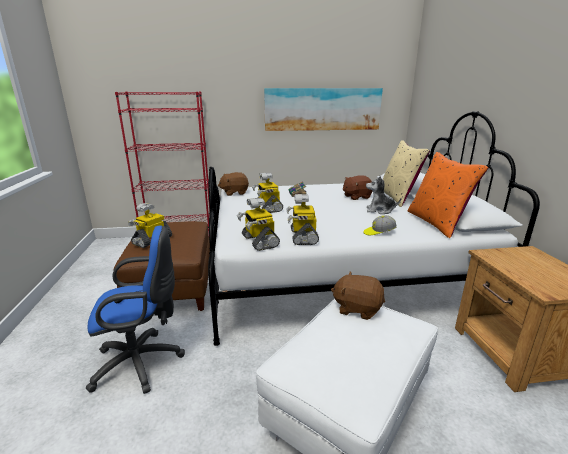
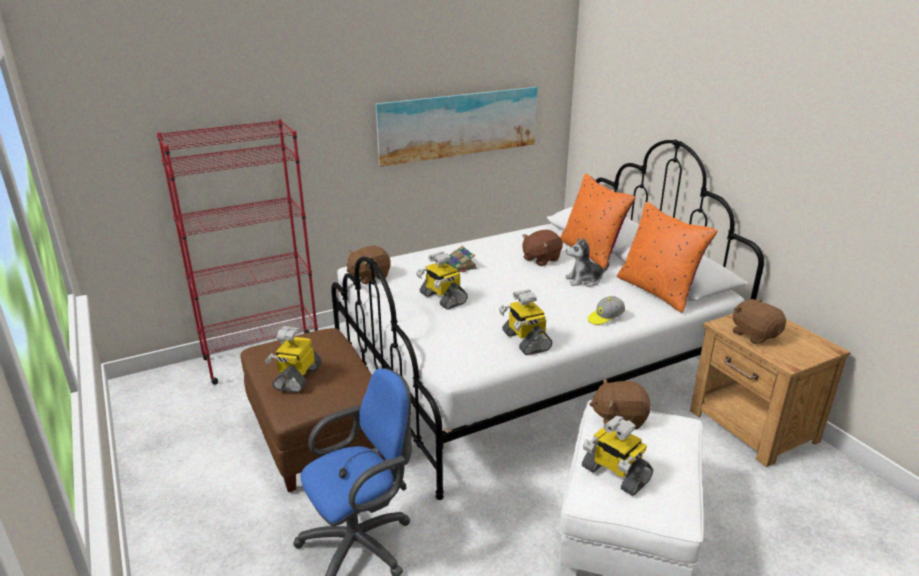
camera: 20 degrees left, 5 degrees up
(259, 241) = (479, 358): toy robot -> toy robot (614, 474)
(398, 197) = (591, 252): beige pillow -> orange pillow
(517, 265) = (754, 335): none -> brown plush toy

